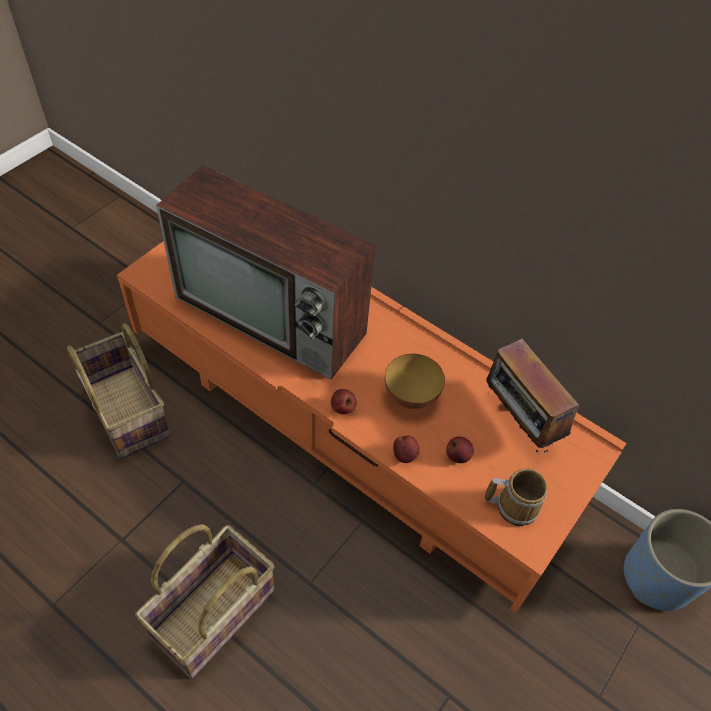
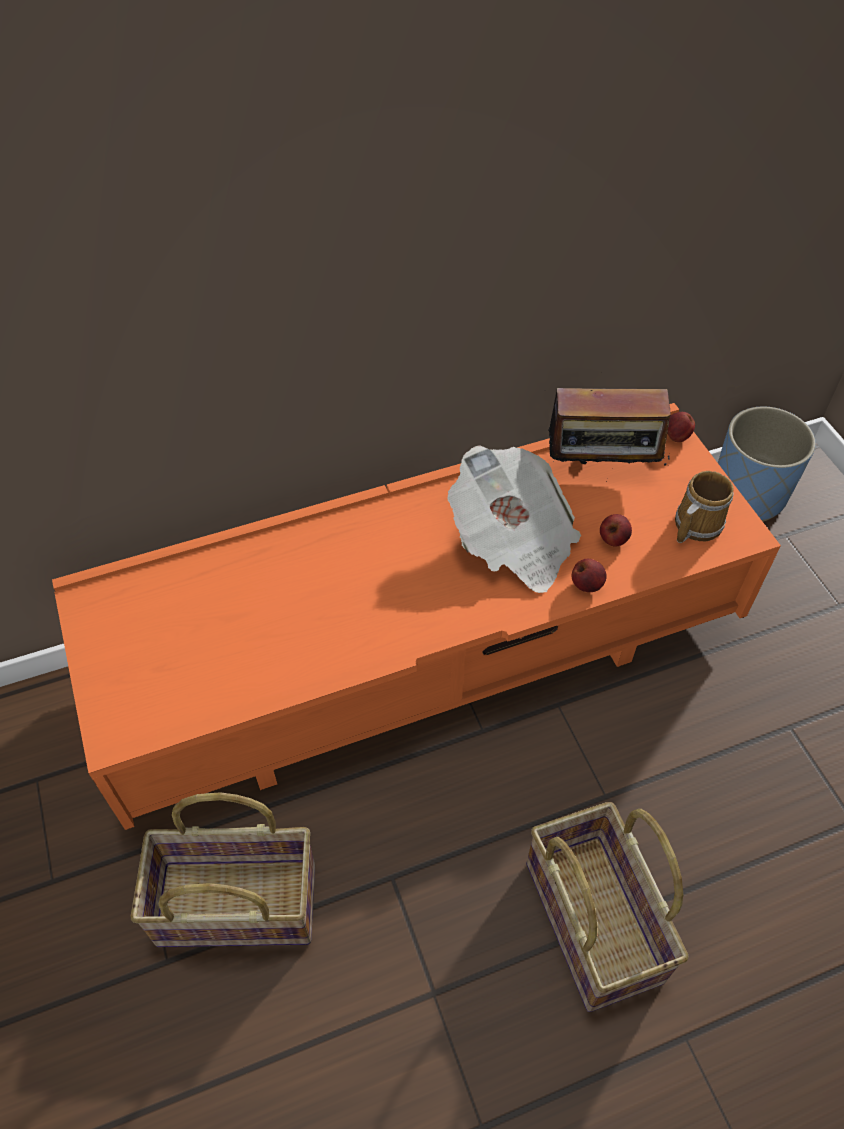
camera: 55 degrees left, 0 degrees up
(274, 316) = (305, 617): television -> none
(342, 408) = (489, 611): apple -> apple (675, 437)
(411, 396) = (513, 541): bowl -> newspaper

